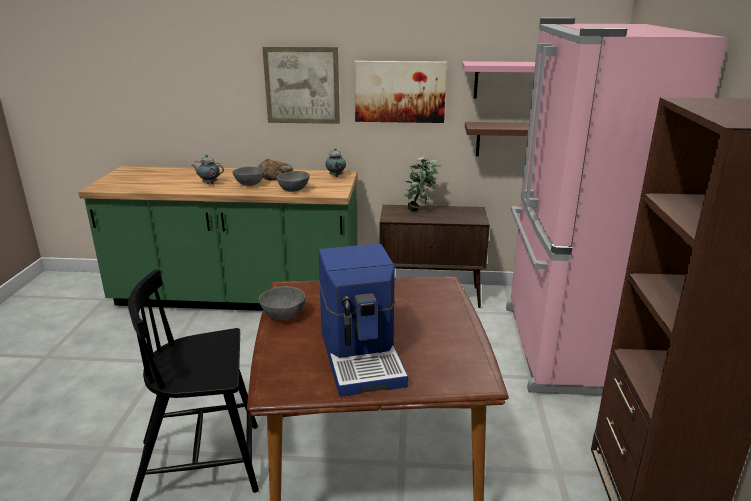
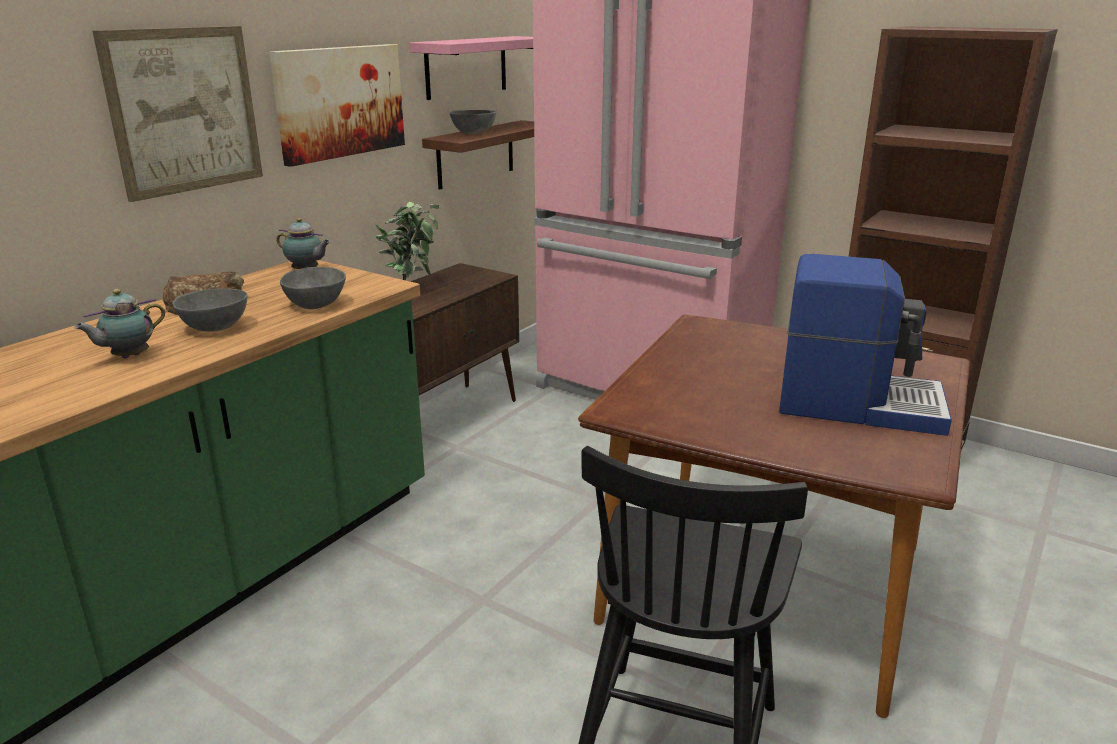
camera: 60 degrees left, 0 degrees up
(283, 316) = (707, 429): grey bowl -> grey bowl (474, 134)

